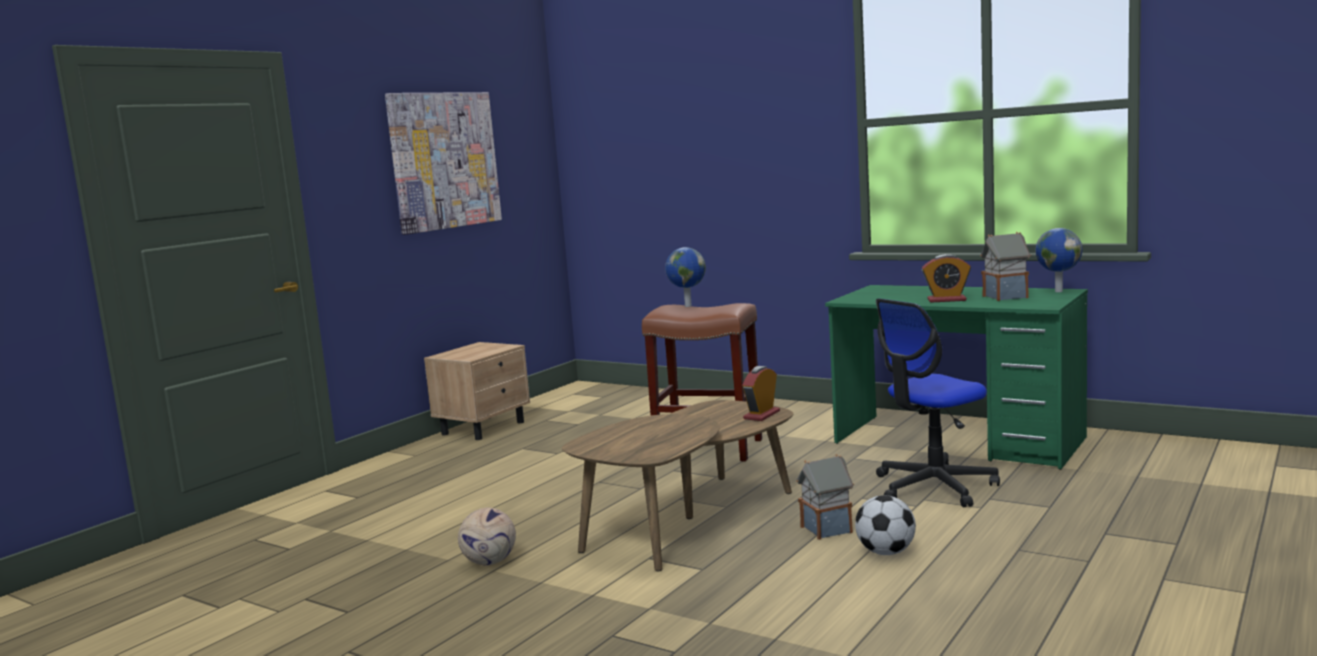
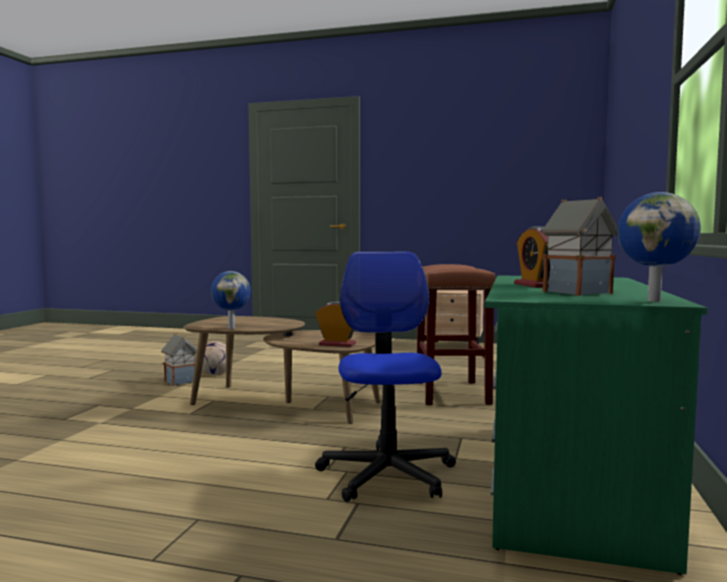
camera: 70 degrees right, 5 degrees down
(443, 160) = (473, 159): picture -> none
(687, 306) = (460, 266): globe -> globe (231, 328)
(827, 529) = (263, 440): toy house -> toy house (181, 381)
(886, 553) = (205, 462): football -> none
(934, 487) = (387, 474): office chair -> office chair turned 45 degrees clockwise

